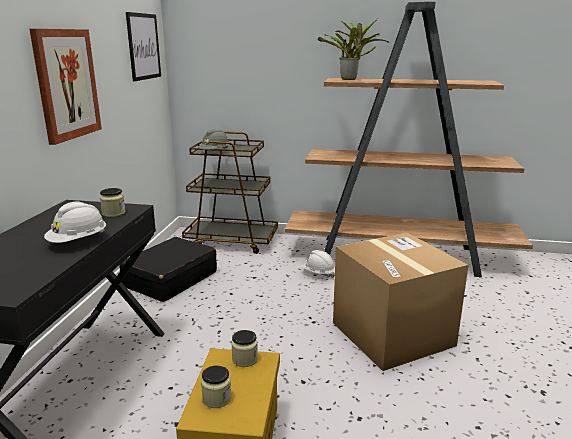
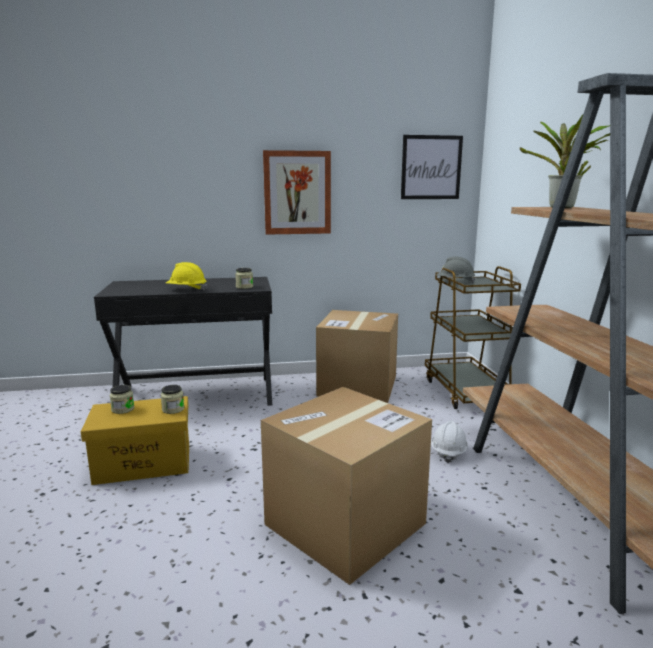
camera: 70 degrees right, 5 degrees down
(78, 242) = (186, 290): white hard hat -> yellow hard hat
(170, 279) = (357, 386): black suitcase -> cardboard box

